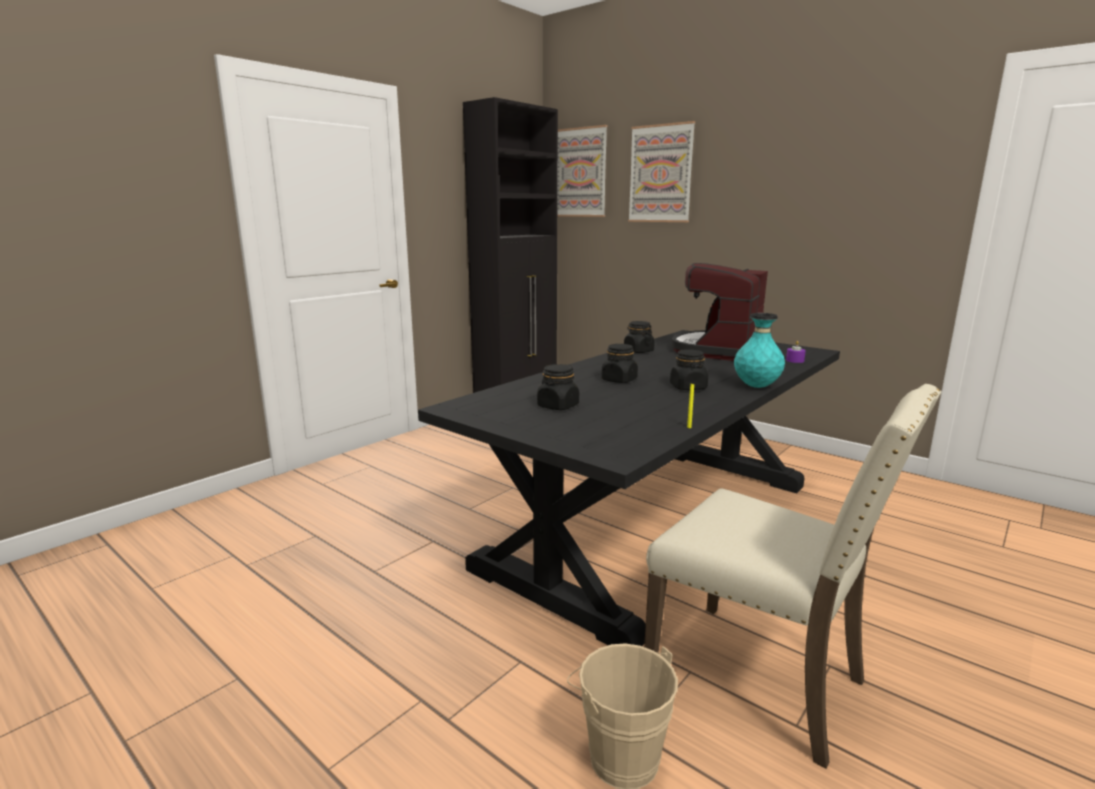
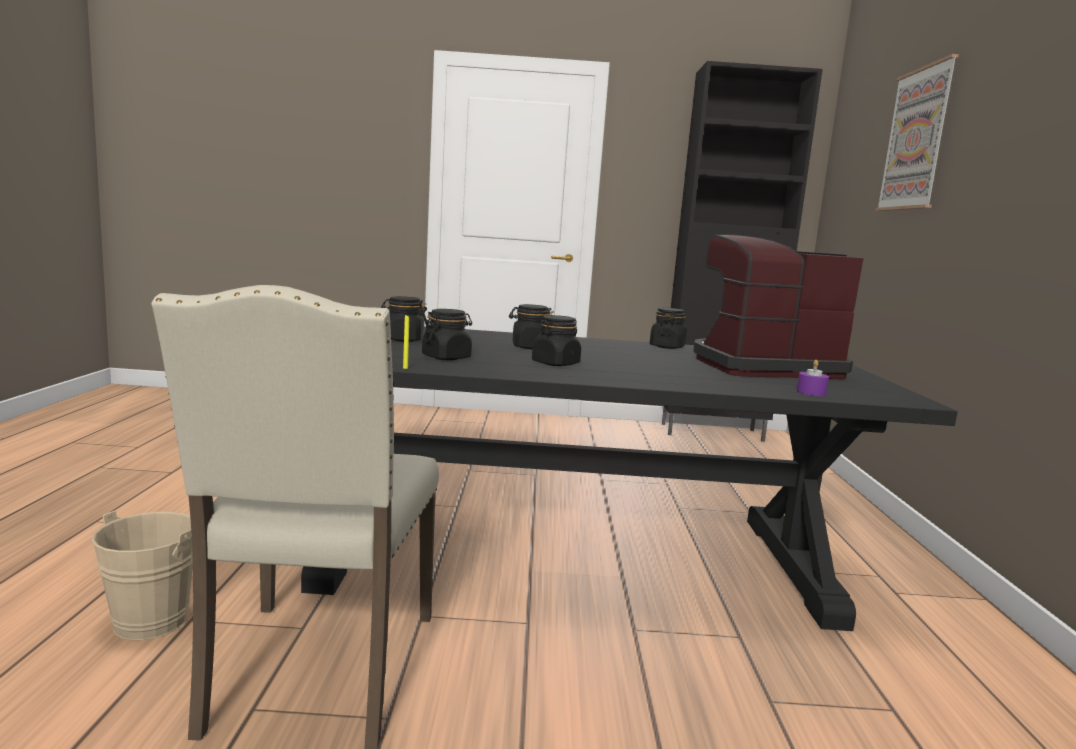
camera: 50 degrees right, 5 degrees down
(580, 173) = (852, 149): picture -> none
(650, 409) = (446, 357): none -> black jar
(756, 386) = (621, 382): turquoise vase -> none

